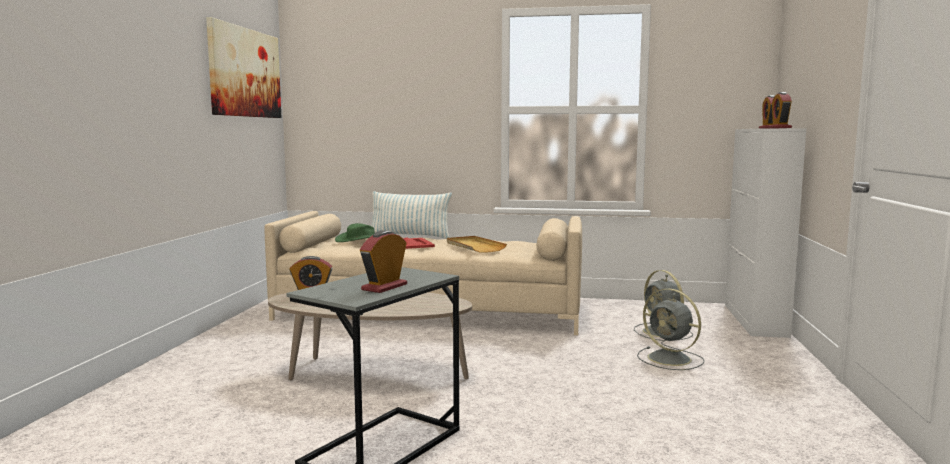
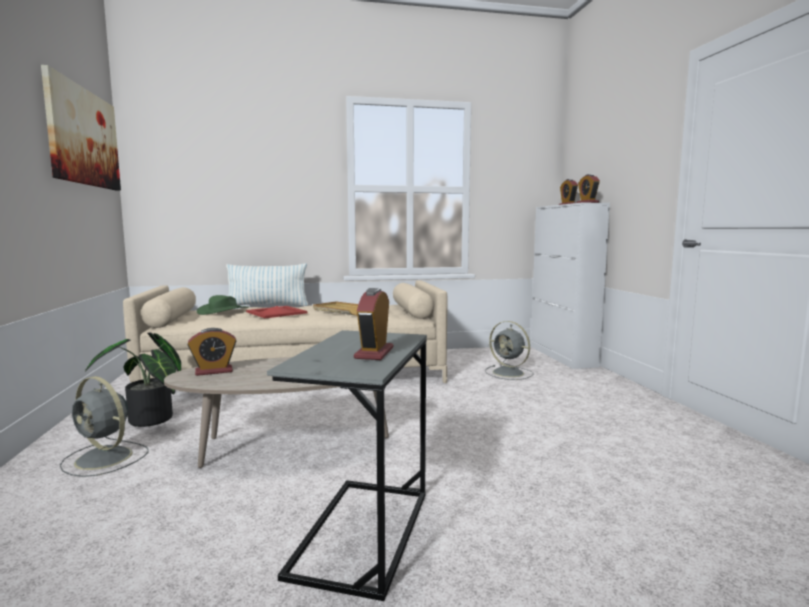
camera: 20 degrees left, 0 degrees up
(273, 338) = (150, 421): none -> potted plant
(671, 359) = (537, 395): grey fan -> grey fan (105, 458)

